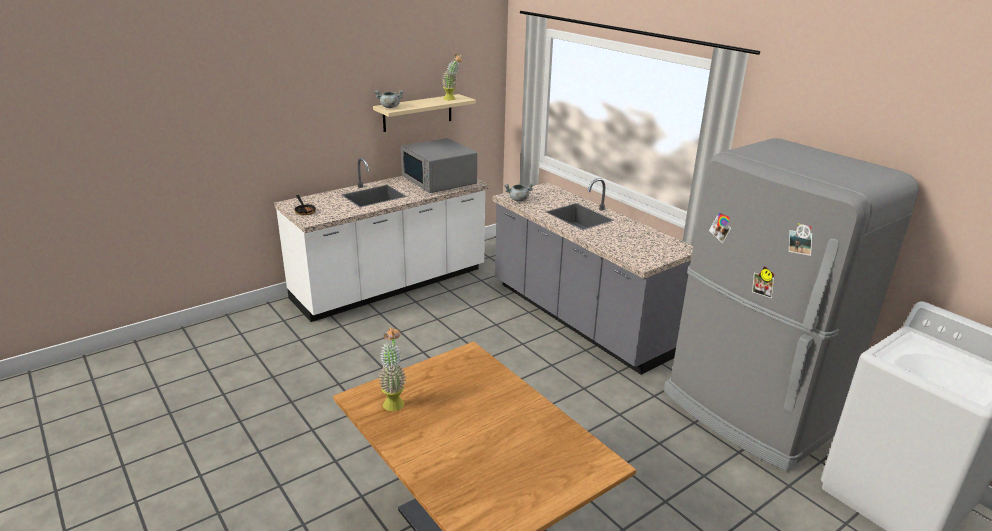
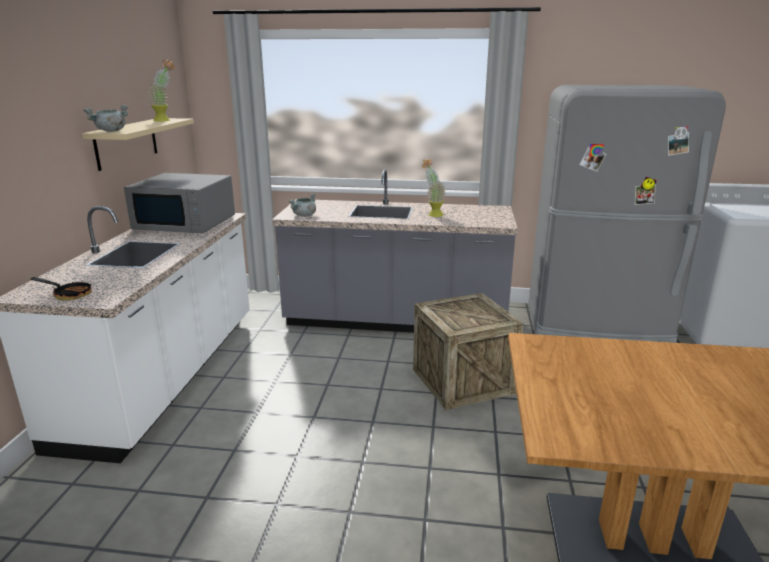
camera: 45 degrees left, 5 degrees down
(393, 400) = (584, 418): potted plant -> potted plant (432, 214)
(546, 385) = (462, 381): none -> crate

